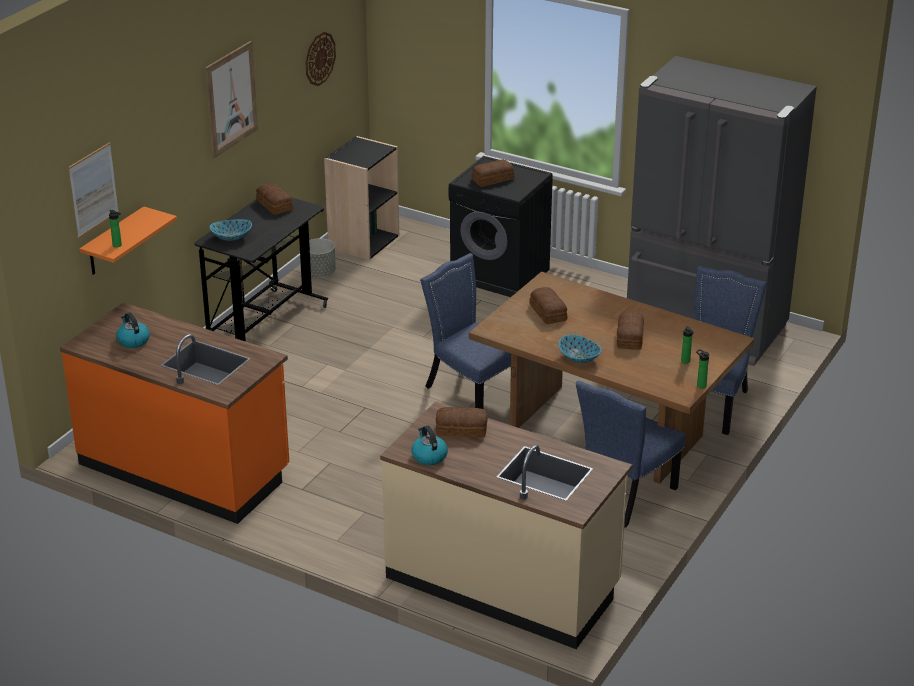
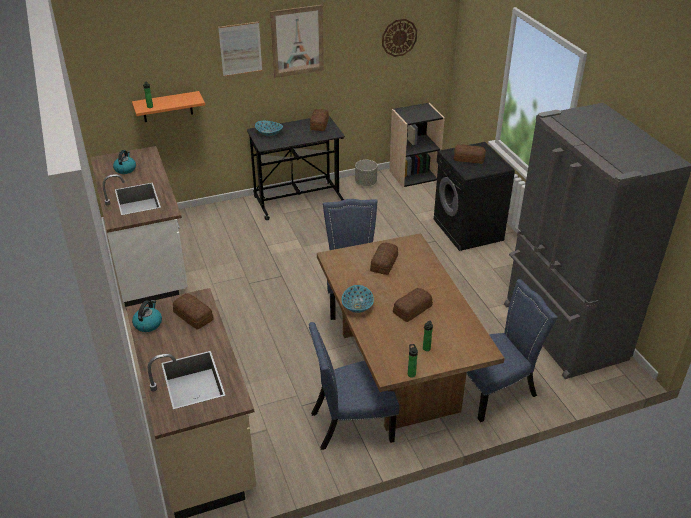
camera: 40 degrees right, 5 degrees up
(93, 190) = (147, 66): picture -> picture (240, 49)
(185, 468) = (148, 263): orange counter -> white counter

